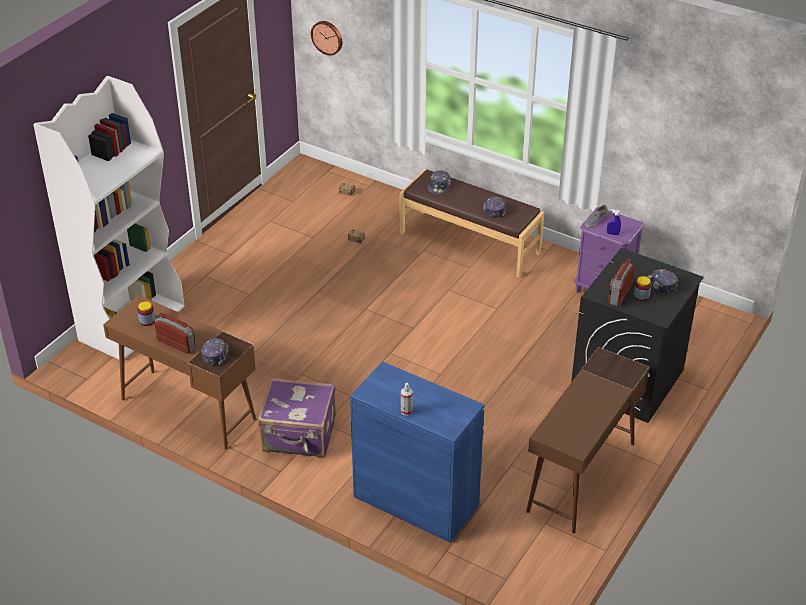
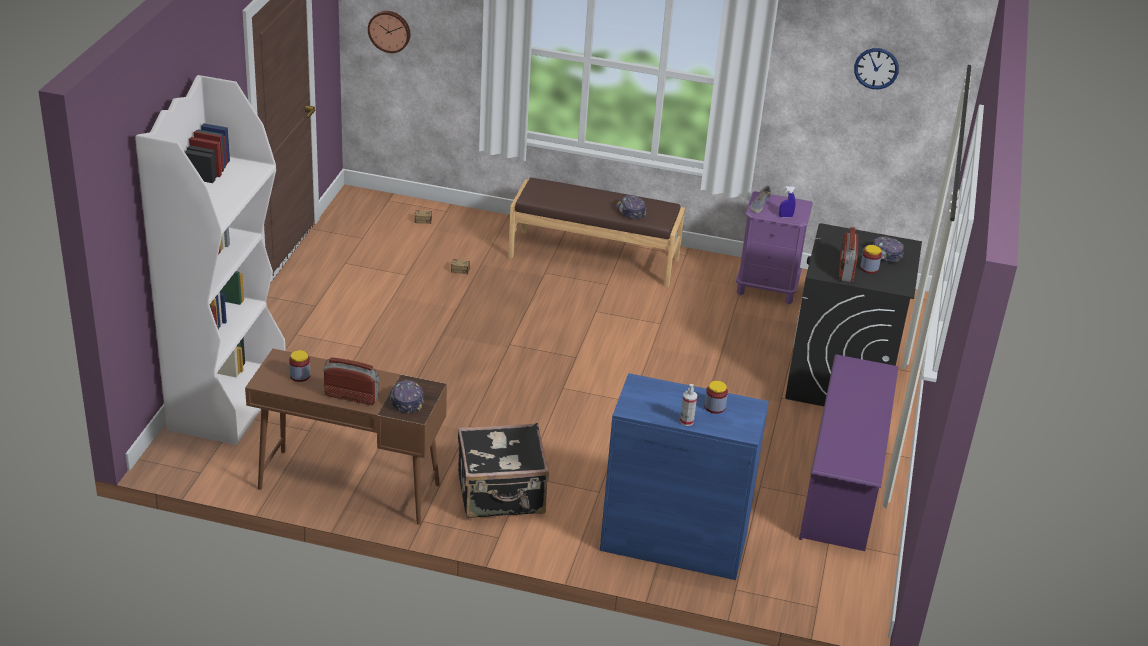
camera: 20 degrees left, 5 degrees down
(299, 436) = (501, 495): purple suitcase -> black suitcase
(436, 402) = (714, 407): none -> jar
(439, 186) = (555, 193): cap -> none
(581, 477) = (842, 485): brown desk -> purple shoe rack
(701, 117) = (876, 68): none -> wall clock

